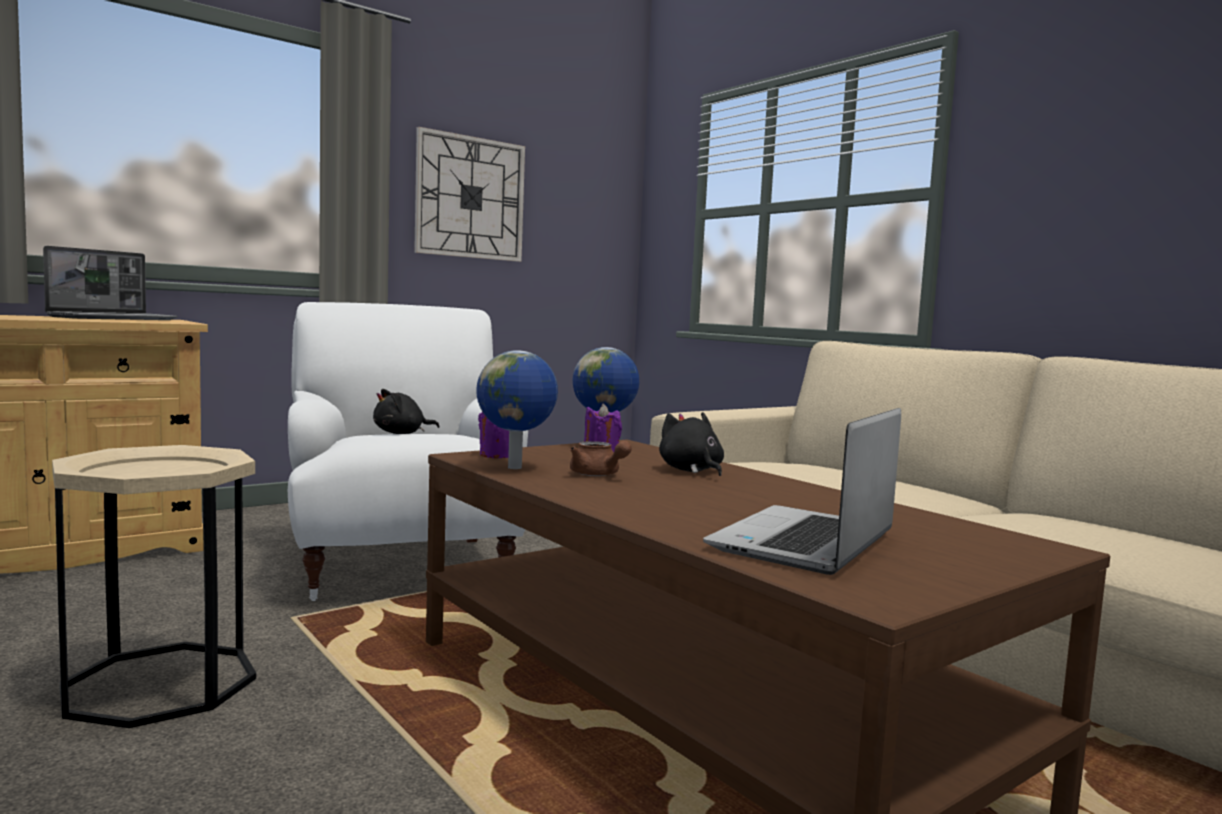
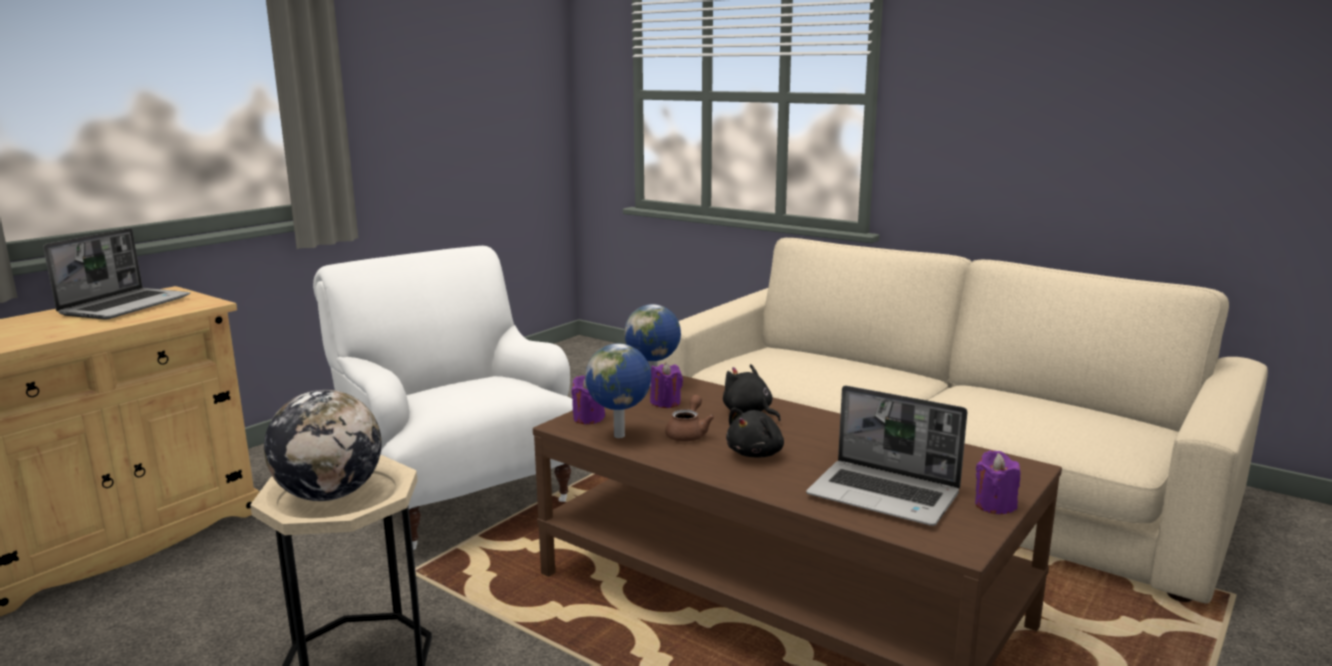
camera: 15 degrees left, 10 degrees up
(150, 470) = (330, 495): none -> globe
(402, 433) = (457, 387): black plush toy -> black plush toy (756, 453)
(470, 198) = (416, 100): wall clock -> none
(598, 475) = (688, 434): brown teapot -> brown teapot turned 105 degrees counterclockwise
(804, 543) = (885, 495): laptop -> laptop turned 75 degrees counterclockwise
(970, 572) = (994, 505): none -> purple candle

